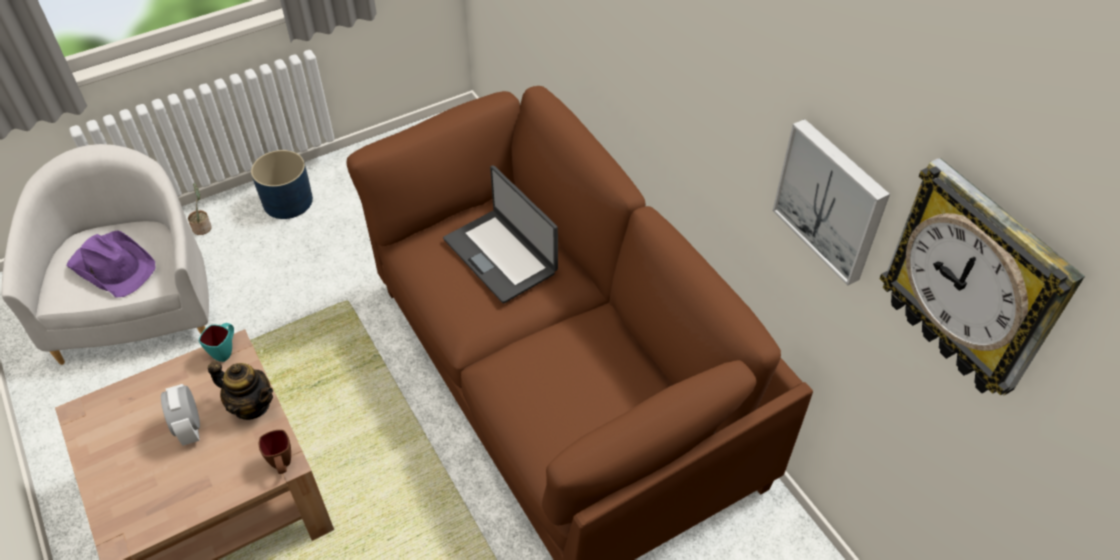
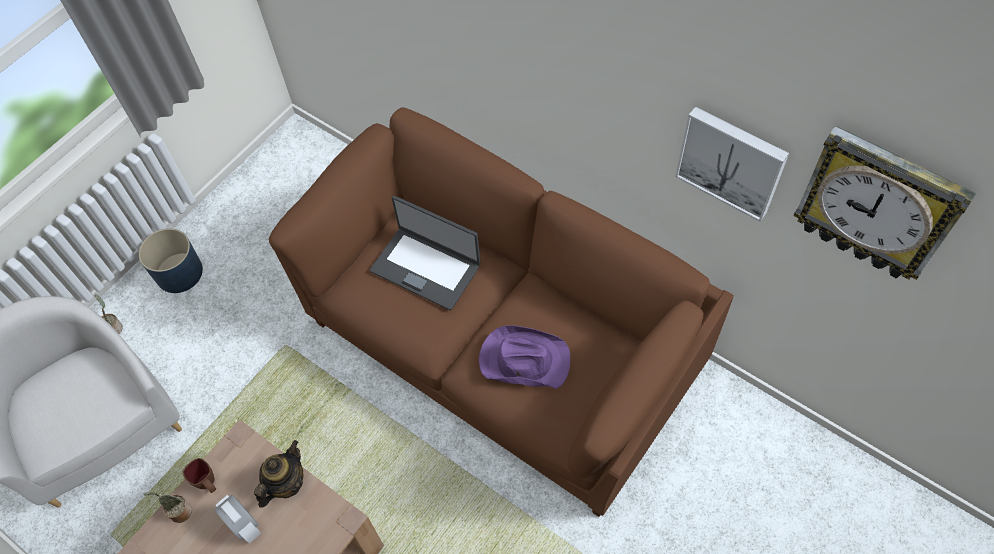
camera: 20 degrees left, 10 degrees up
(113, 266) = (74, 406): purple hat -> purple hat (523, 360)
(139, 390) = (179, 511): none -> potted plant
(225, 351) = (234, 445): turquoise mug -> none
(251, 405) = (286, 483): teapot -> teapot turned 60 degrees counterclockwise
(282, 465) = (342, 523): brown mug -> brown mug (208, 484)

